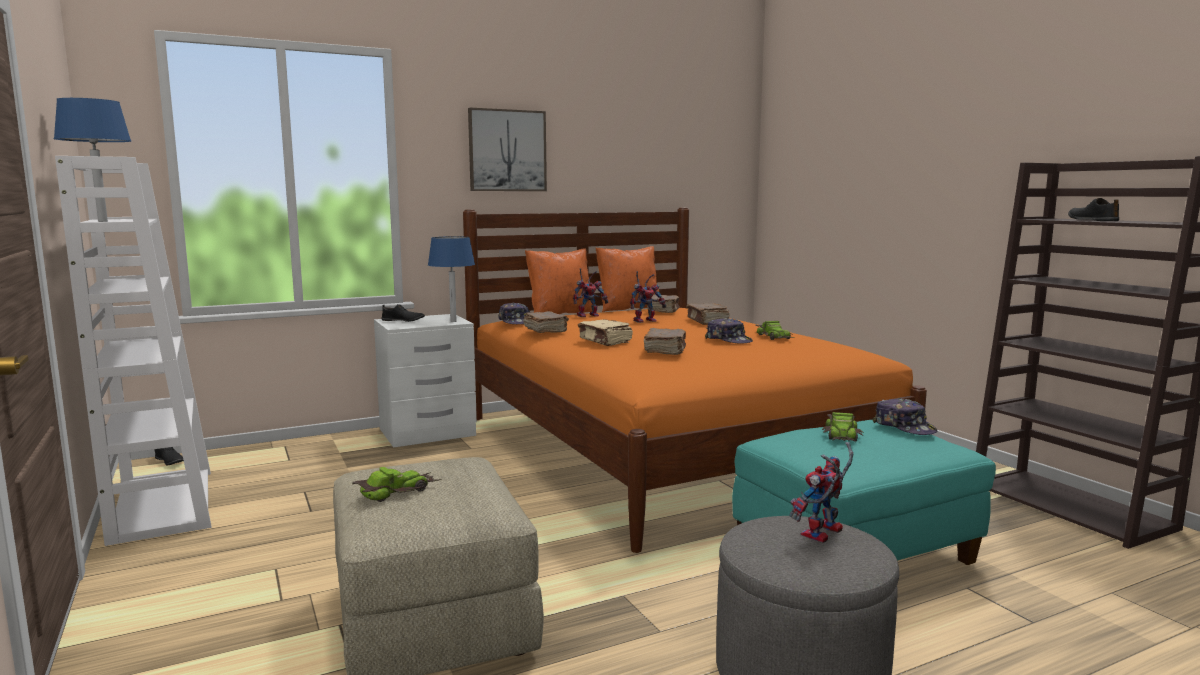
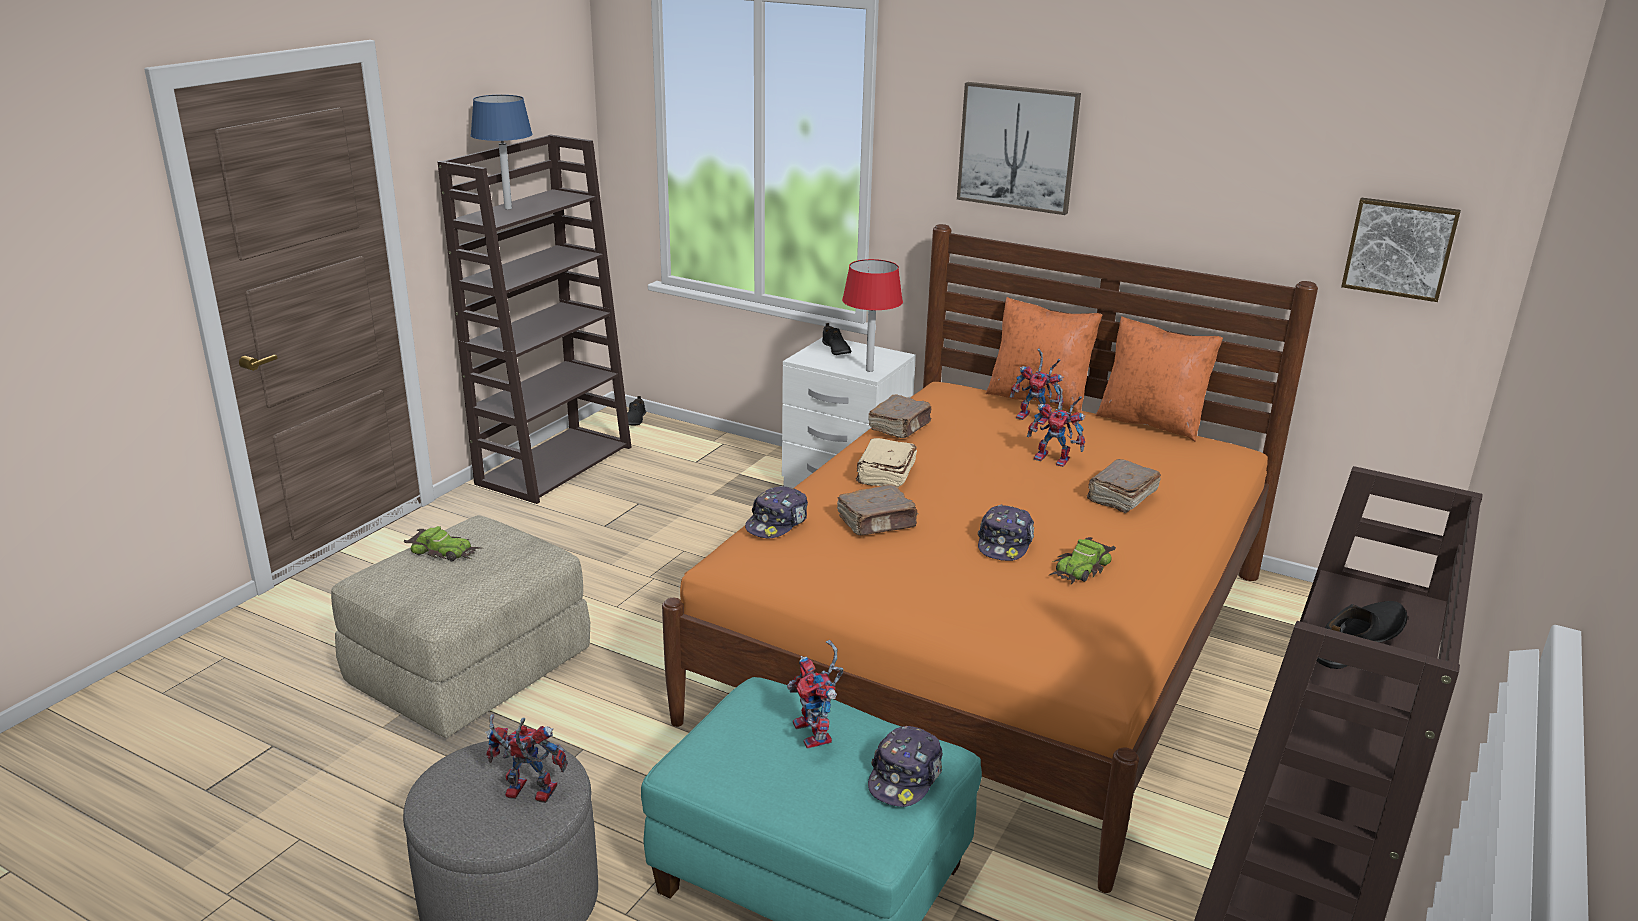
camera: 55 degrees right, 15 degrees up
(161, 505) = (555, 464): white bookcase -> brown bookcase
(453, 321) = (869, 370): blue table lamp -> red table lamp
(515, 322) = (931, 395): cap -> cap (777, 523)
(663, 311) = (1151, 450): brown book -> none
(710, 184) = (1399, 248): none -> picture
(842, 435) = (817, 735): toy car -> toy robot

